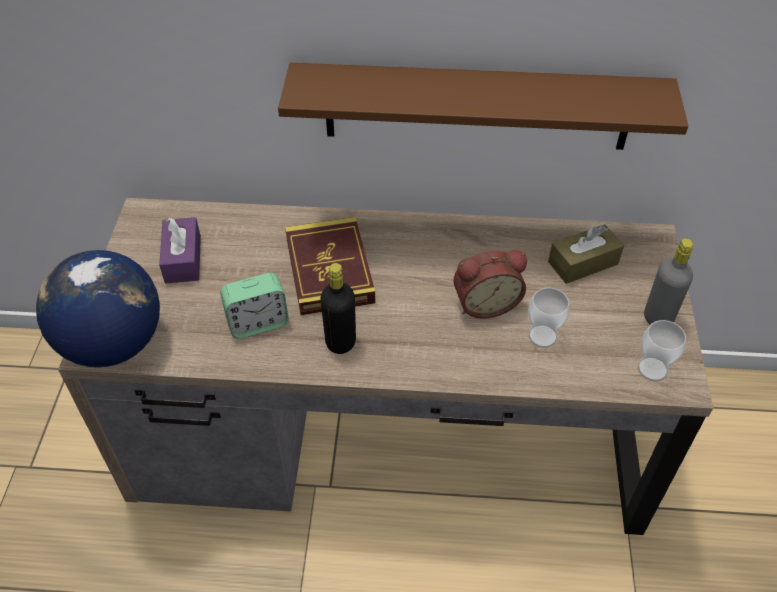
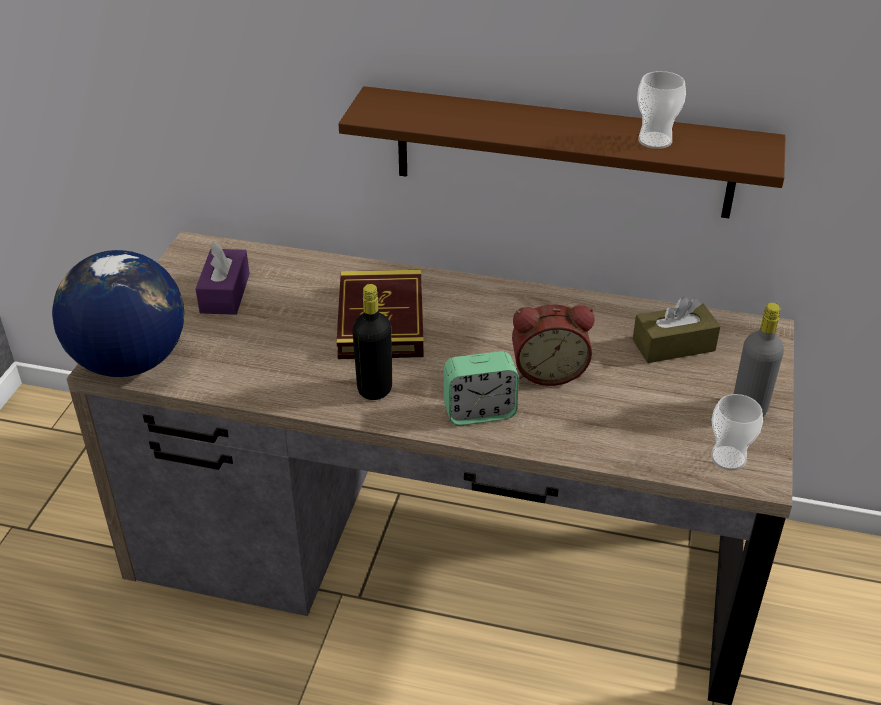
camera: 10 degrees right, 10 degrees down
(258, 322) = (289, 360): alarm clock -> alarm clock (479, 412)
(542, 336) = (606, 411): cup -> cup (655, 140)

